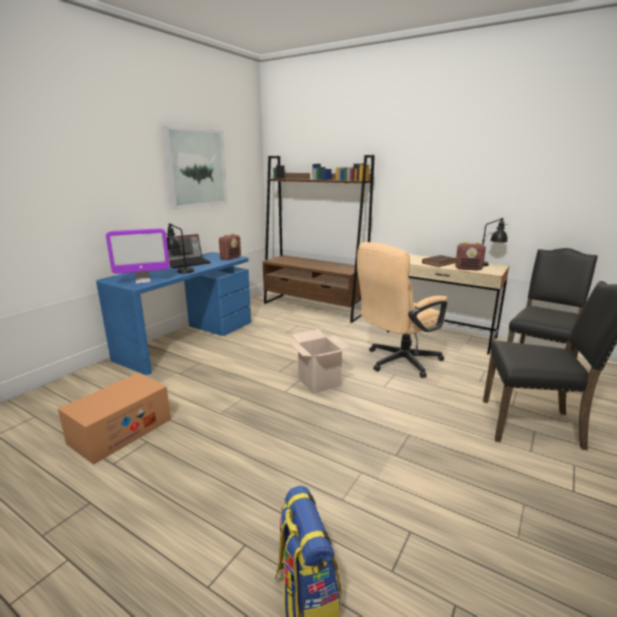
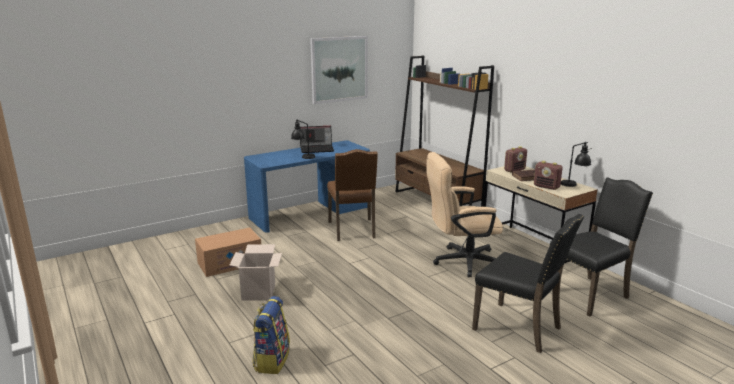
camera: 25 degrees right, 0 degrees up
(143, 281) = (272, 161): monitor -> none
(230, 258) = (354, 148): radio -> radio (514, 170)
(254, 350) = (353, 230): none -> brown chair
(319, 382) = (381, 262): cardboard box -> cardboard box (258, 292)

